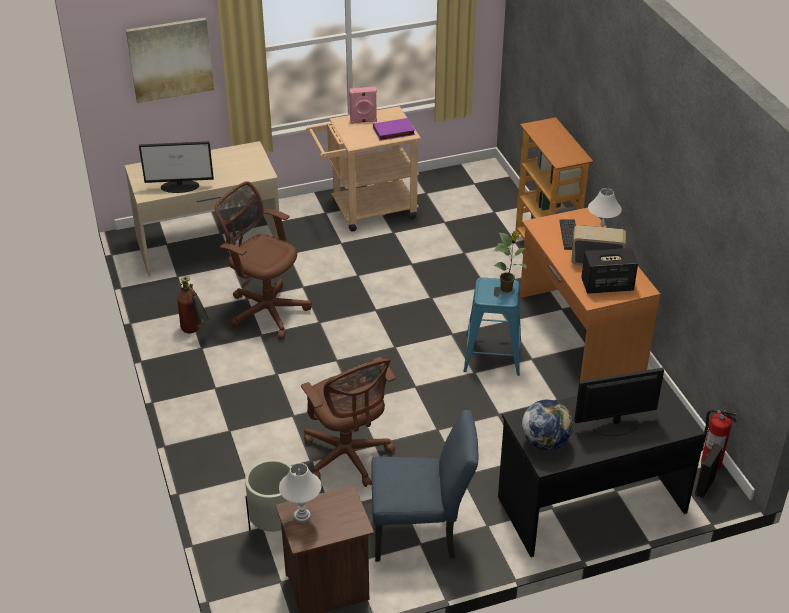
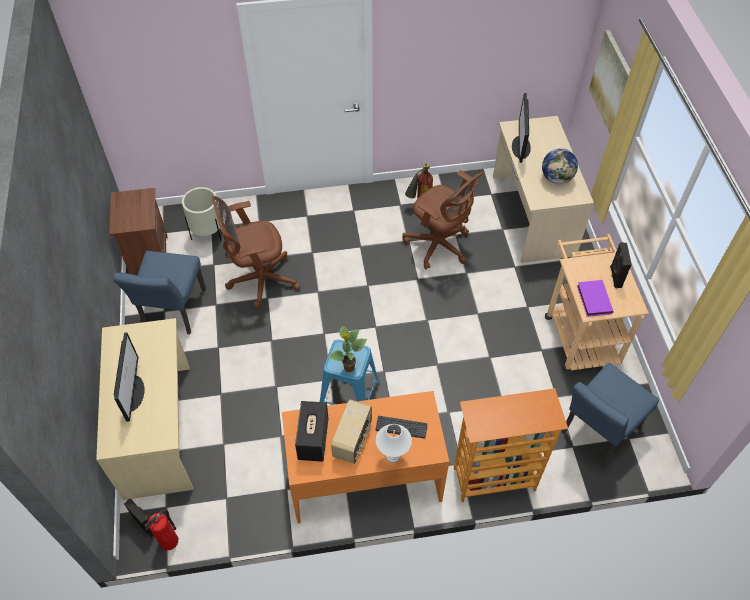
camera: 100 degrees right, 15 degrees up
(265, 309) = (439, 246): brown office chair -> brown office chair turned 90 degrees clockwise
(302, 516) = (138, 199): white table lamp -> none
(363, 121) = (615, 277): pink speaker -> black speaker
(475, 200) = (596, 433): none -> blue chair
(545, 442) = (134, 339): globe -> globe (556, 178)
(590, 503) = (159, 429): black desk -> beige desk

